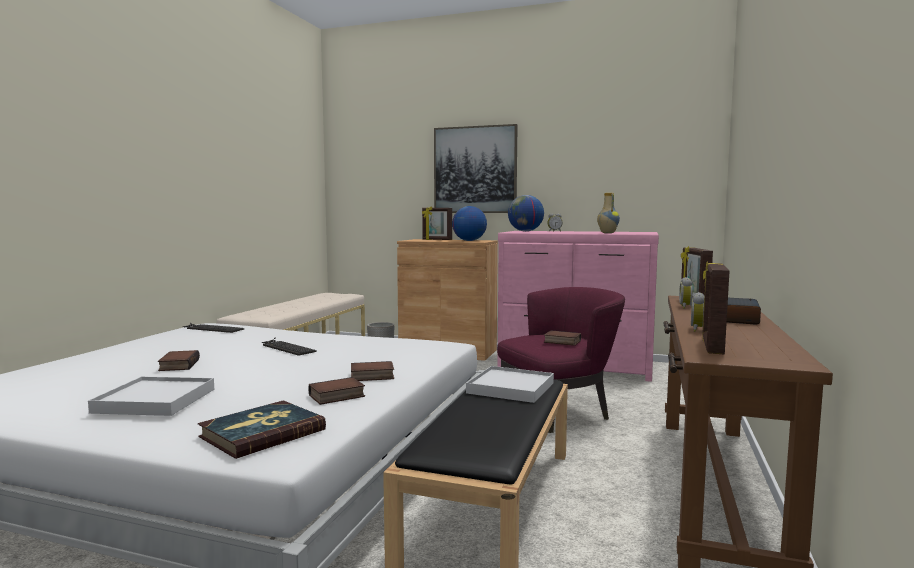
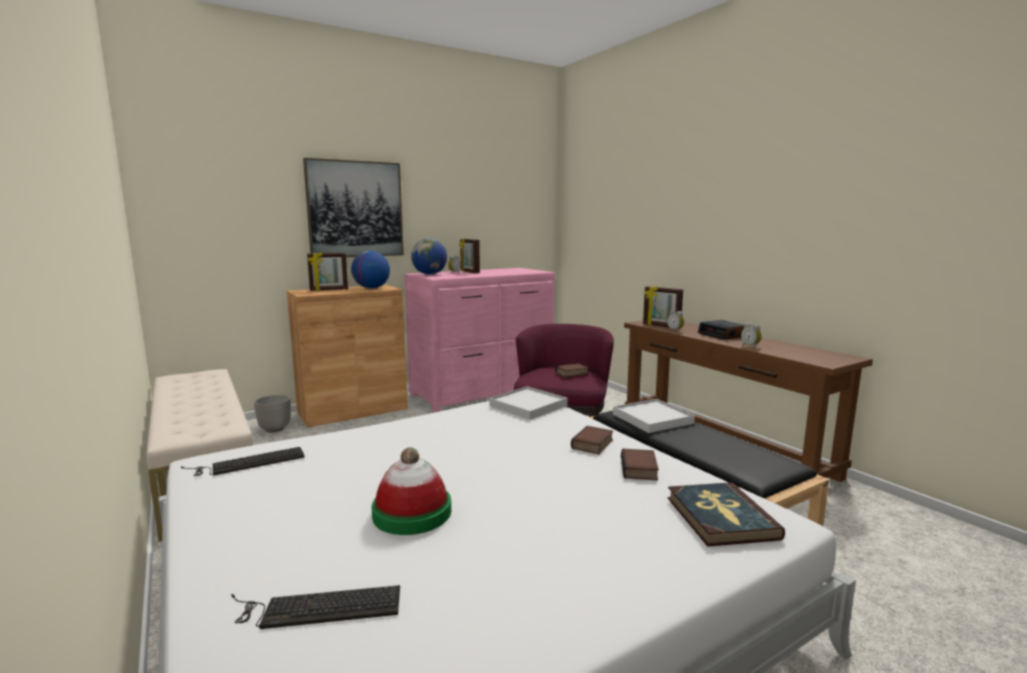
camera: 50 degrees left, 5 degrees up
(155, 401) = (564, 548): white tray -> white tray (528, 406)
(178, 365) = (412, 513): book -> hat
(285, 347) = (422, 449): keyboard -> keyboard (316, 607)
(607, 233) = (514, 273): vase -> none
(711, 346) = (798, 356): picture frame -> picture frame (469, 272)

